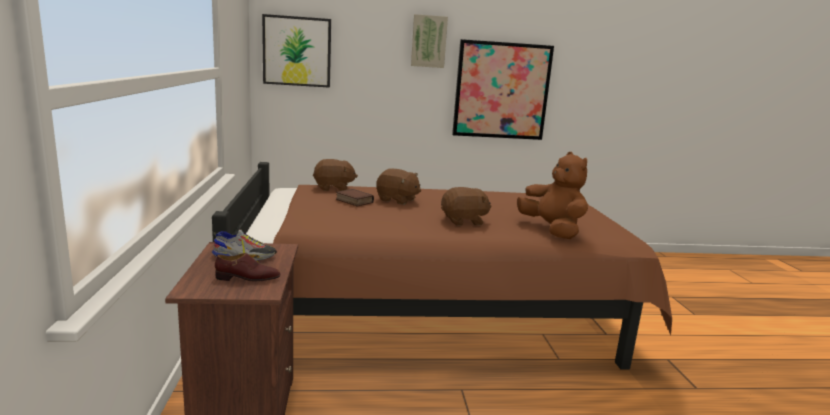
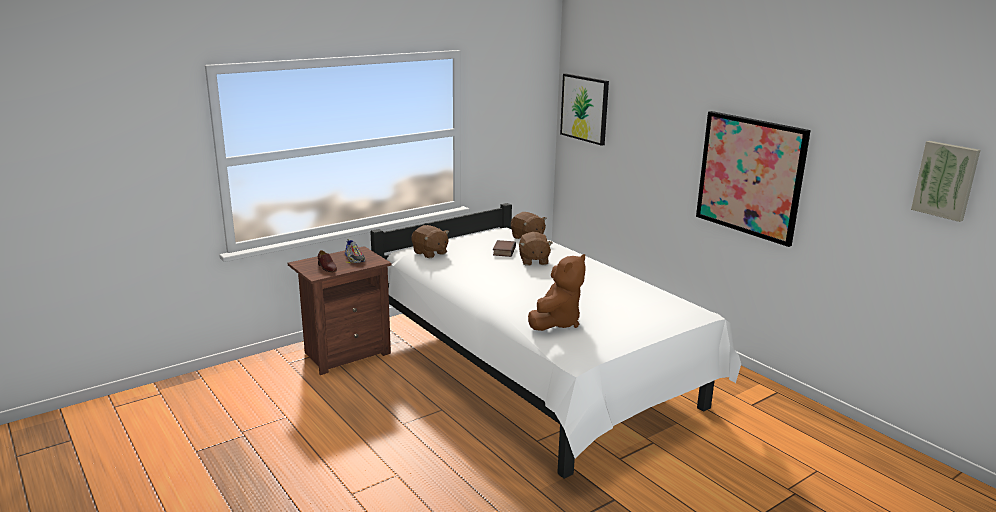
camera: 60 degrees right, 5 degrees up
(428, 41) = (682, 110): picture -> picture (946, 180)
(435, 314) = (536, 372): brown bed -> white bed
(464, 221) = (520, 290): brown plush toy -> brown plush toy (430, 253)

